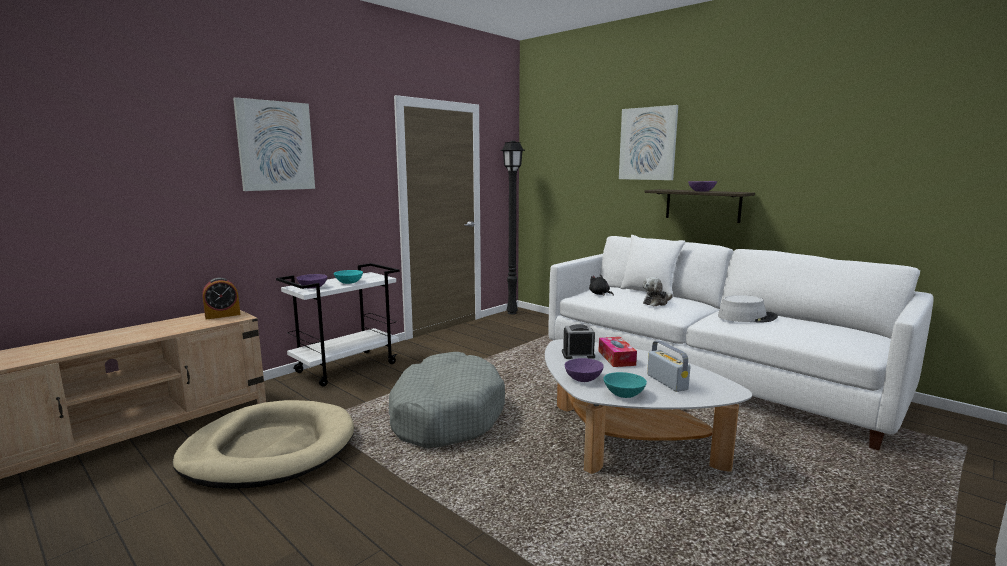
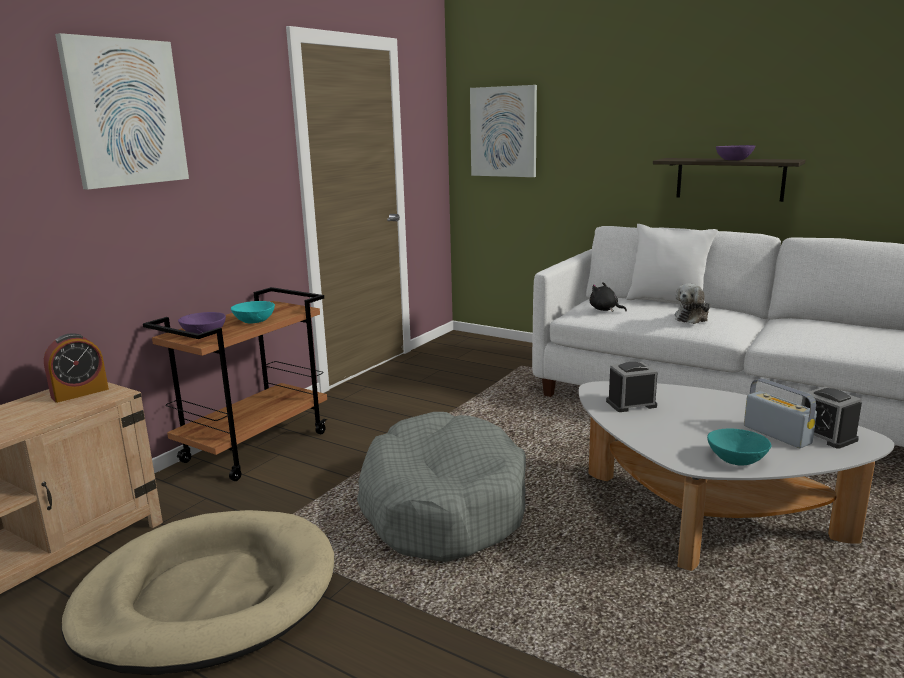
camera: 10 degrees left, 5 degrees up
(347, 367) = (256, 446): white cart -> brown cart
(511, 313) = (448, 339): black floor lamp -> none
(584, 378) = (666, 441): purple bowl -> none
(616, 358) = (685, 404): tissue box -> none
(648, 144) = (649, 94): picture -> picture (503, 132)
(703, 386) = (826, 435): none -> alarm clock
(746, 317) = (820, 330): grey hat -> none

